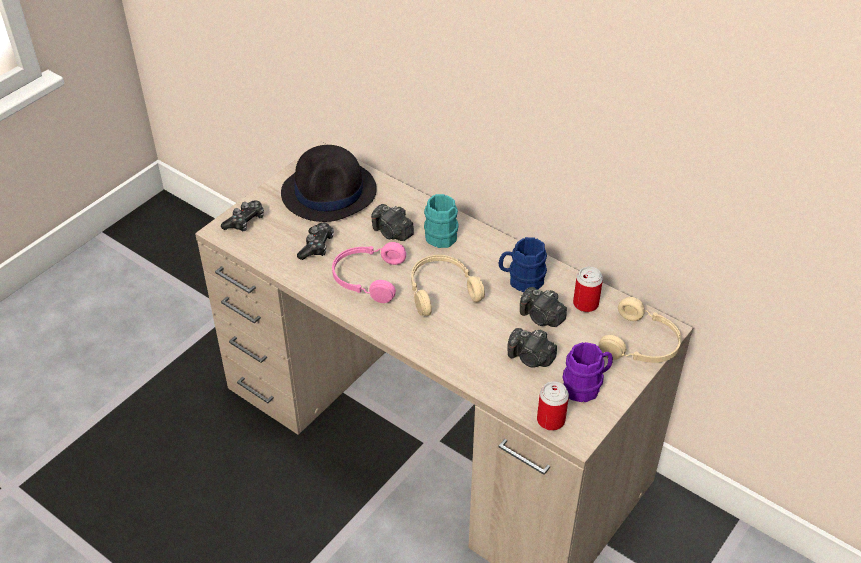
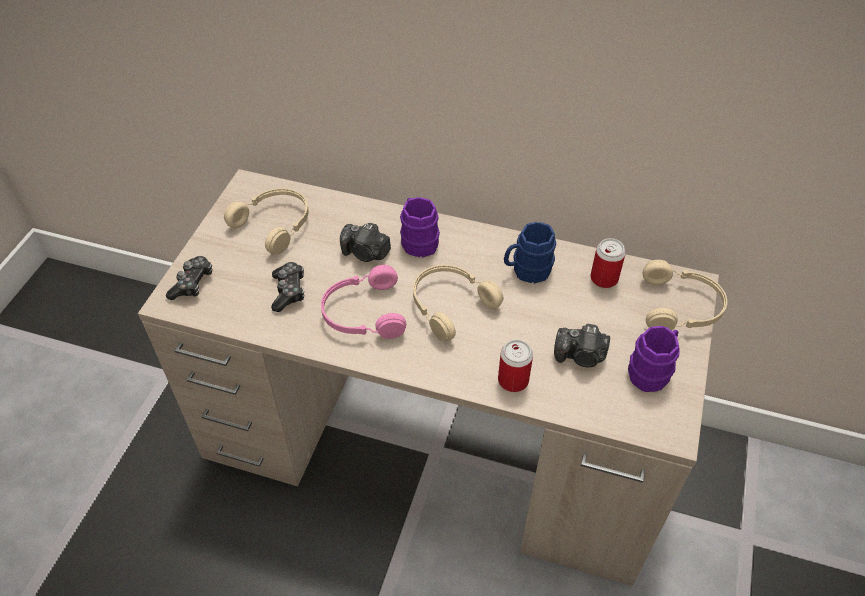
camera: 20 degrees left, 5 degrees up
(329, 192) = (275, 224): black hat -> beige headphones
(440, 233) = (417, 240): turquoise mug -> purple mug
(541, 317) = (568, 306): camera -> none
(551, 420) = (637, 422): can -> can (513, 380)

